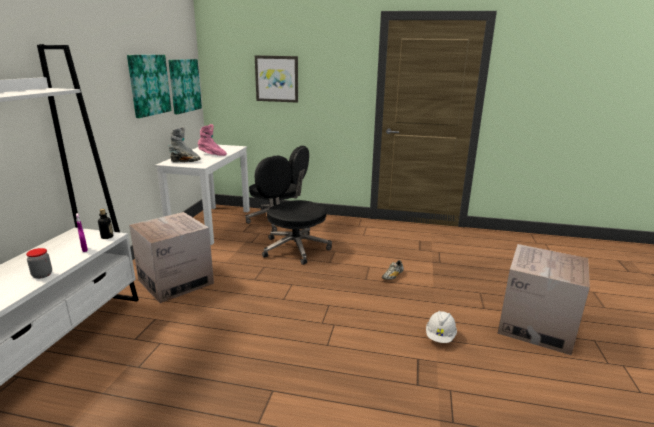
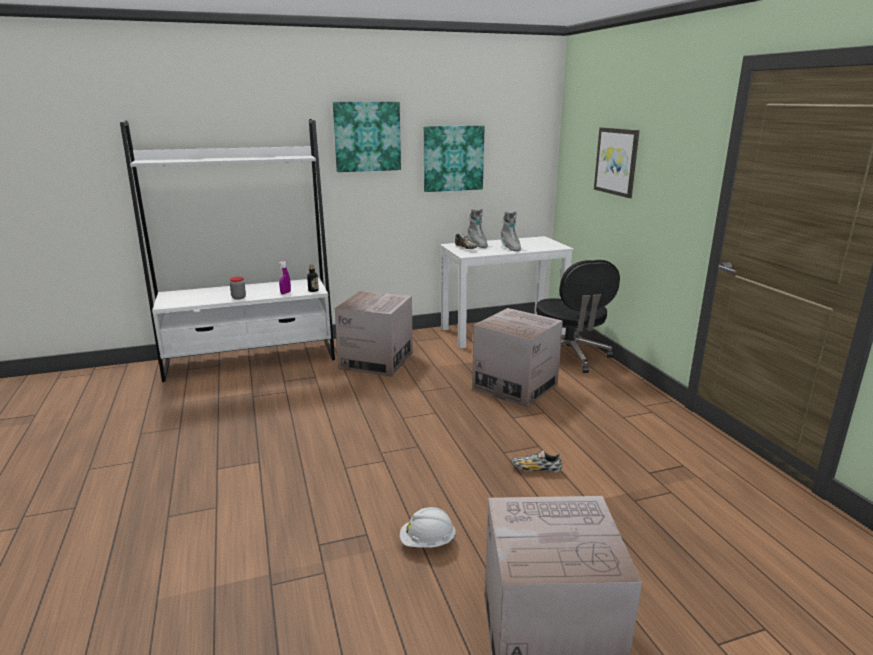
camera: 60 degrees right, 0 degrees up
(184, 85) = (519, 162): picture -> picture (367, 136)
(212, 154) = (510, 248): pink boot -> grey boot
(293, 248) = (515, 387): black office chair -> cardboard box

